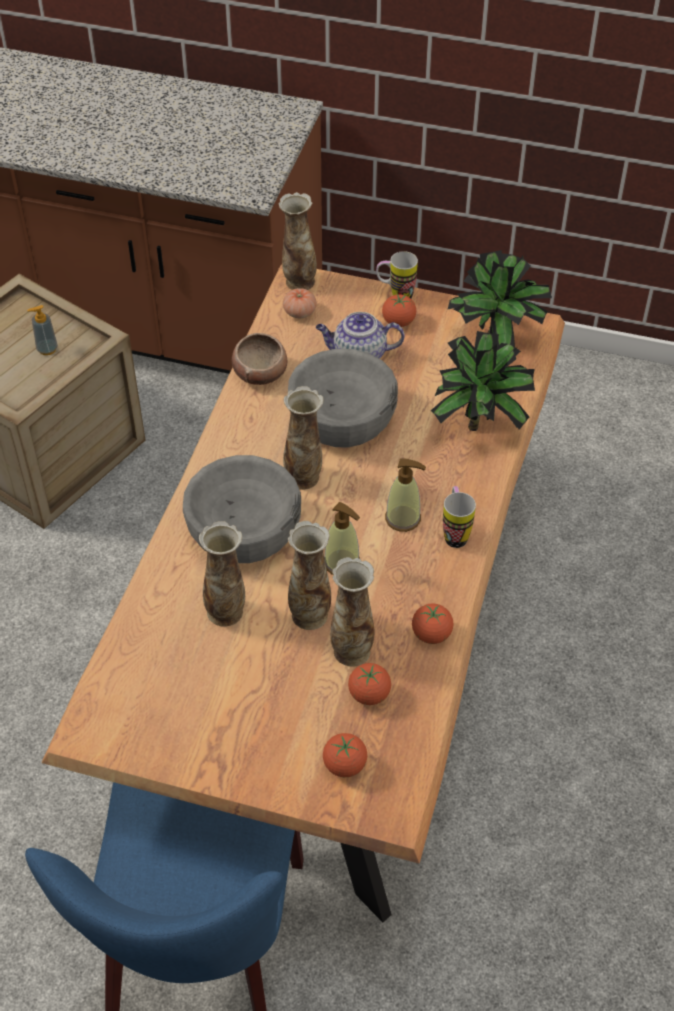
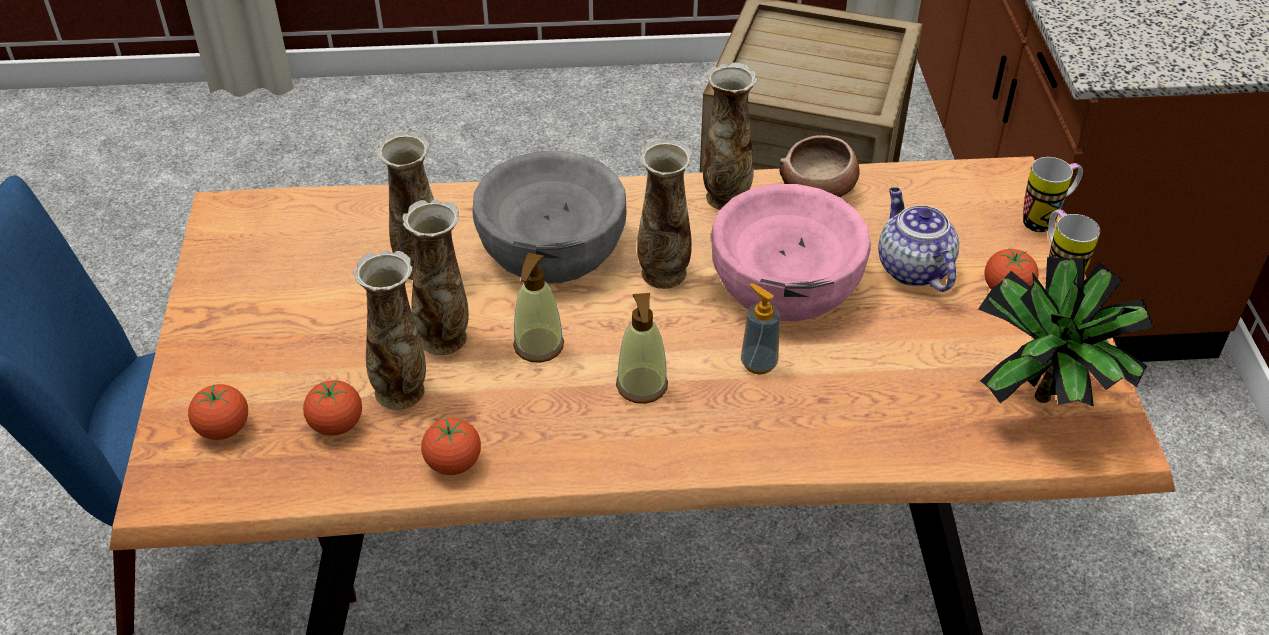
camera: 70 degrees right, 5 degrees down
(47, 349) = (829, 80): soap dispenser -> soap dispenser (758, 363)
(299, 282) = (1007, 179): vase -> vase (726, 196)
(299, 312) = (951, 194): tomato -> none
(342, 419) = (786, 283): grey bowl -> pink bowl
(455, 533) = (642, 446): mug -> mug (1045, 220)
(480, 425) = (863, 426): potted plant -> none

